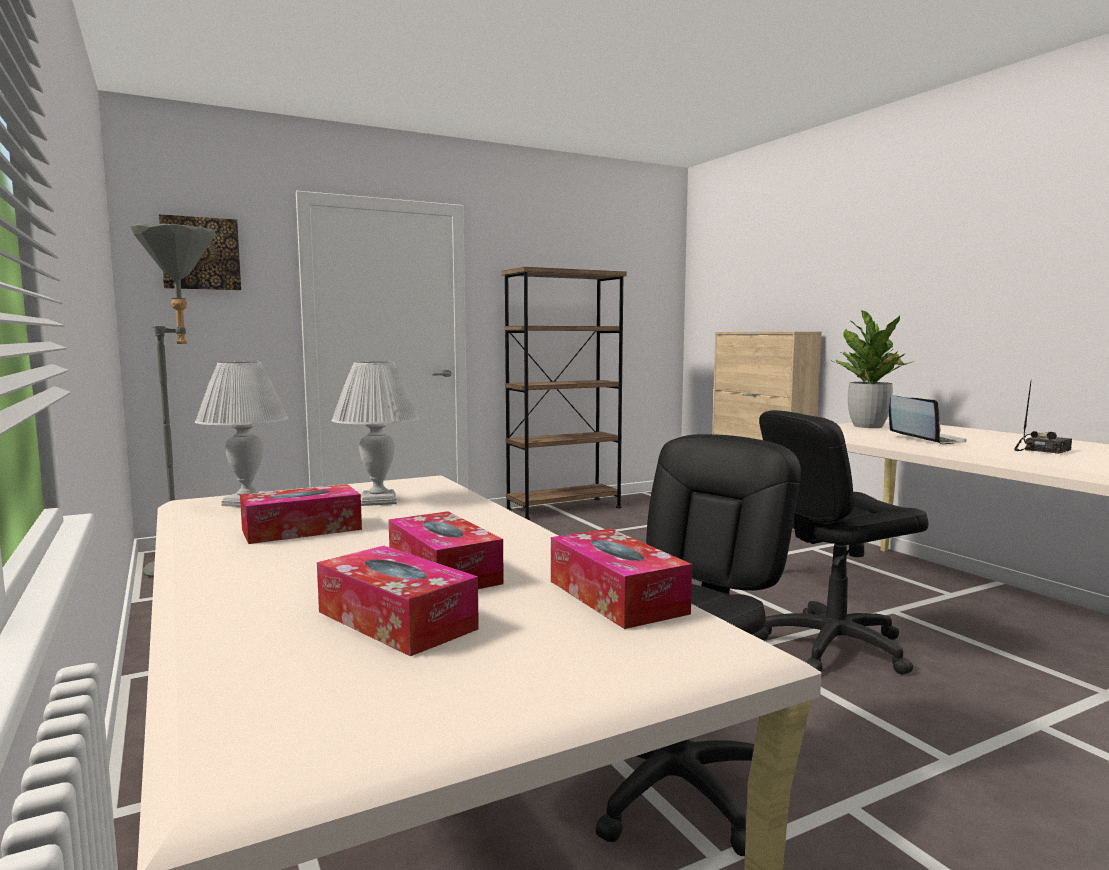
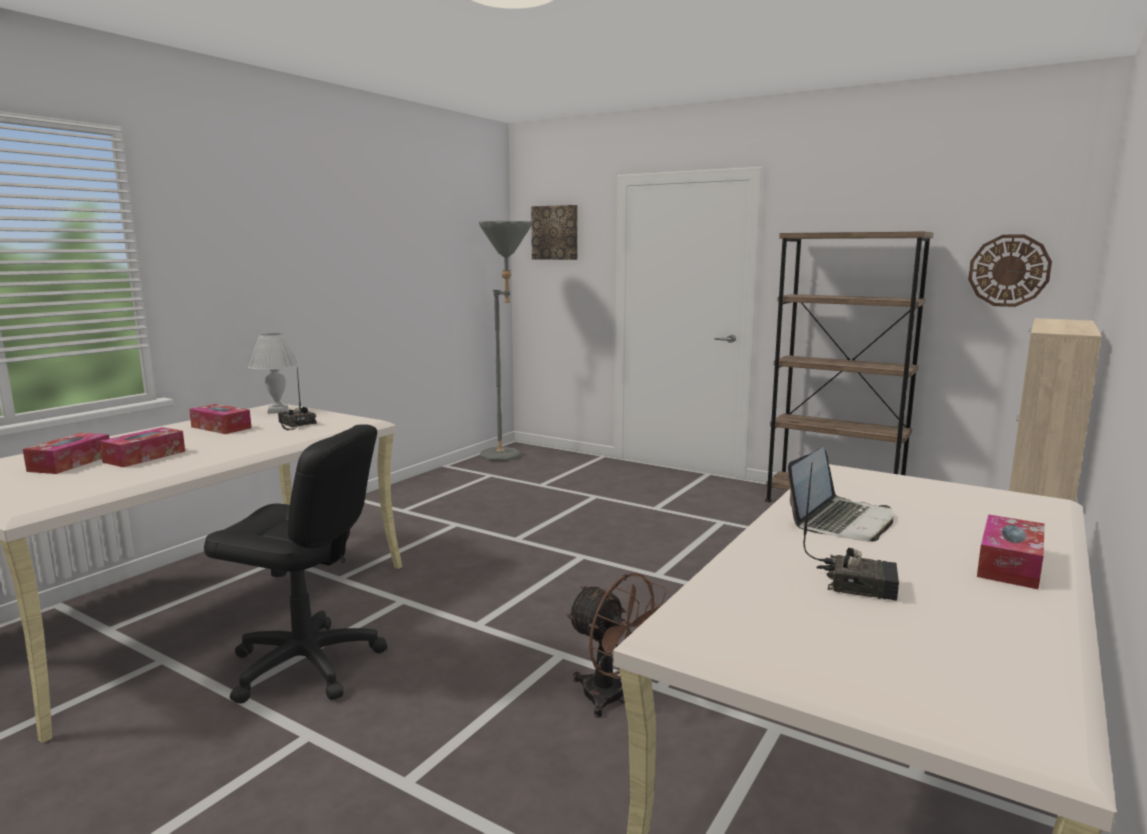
camera: 60 degrees right, 5 degrees up
(378, 501) = (295, 424): white table lamp -> radio
(616, 597) = (100, 485): tissue box -> tissue box (1009, 565)
(641, 305) = (1009, 270): none -> wall clock
(833, 646) = (614, 698): black office chair -> brown fan
(868, 426) = (925, 491): potted plant -> none

